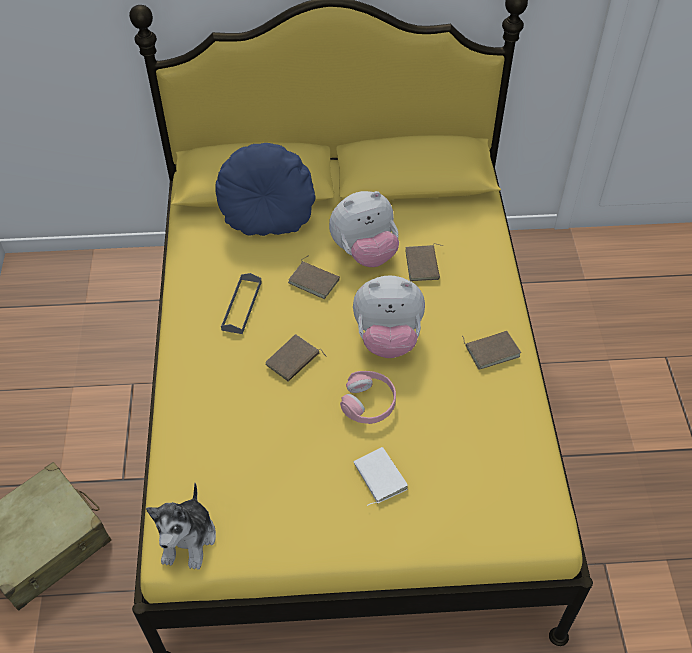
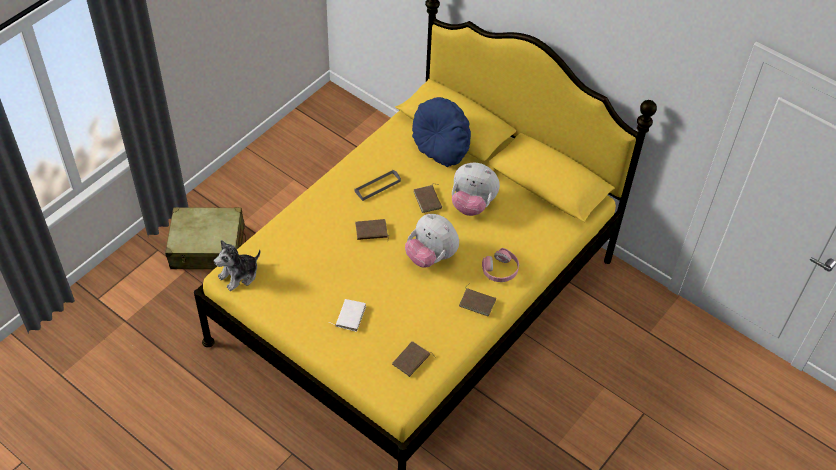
camera: 40 degrees right, 0 degrees up
(369, 403) = (384, 279): pink headphones -> pink headphones (500, 270)
(423, 265) = (495, 233): brown book -> brown book (412, 361)

